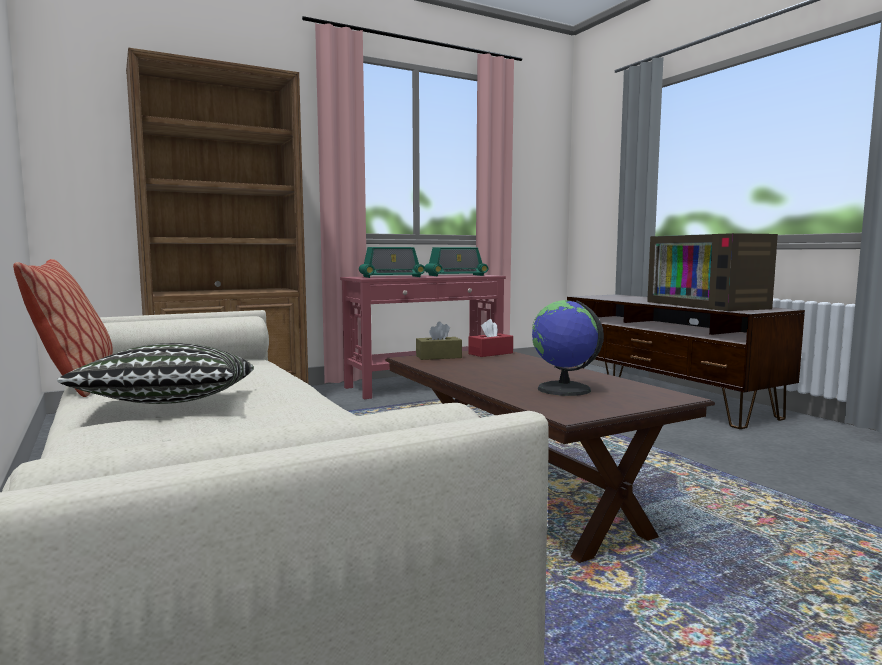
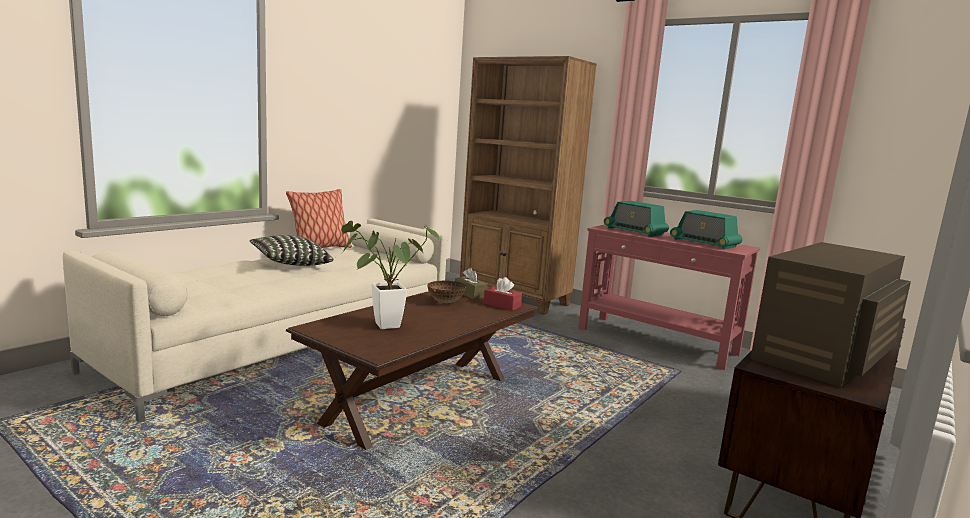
camera: 65 degrees right, 5 degrees up
(467, 365) = (445, 302): none -> bowl
(563, 389) = (381, 326): globe -> potted plant

